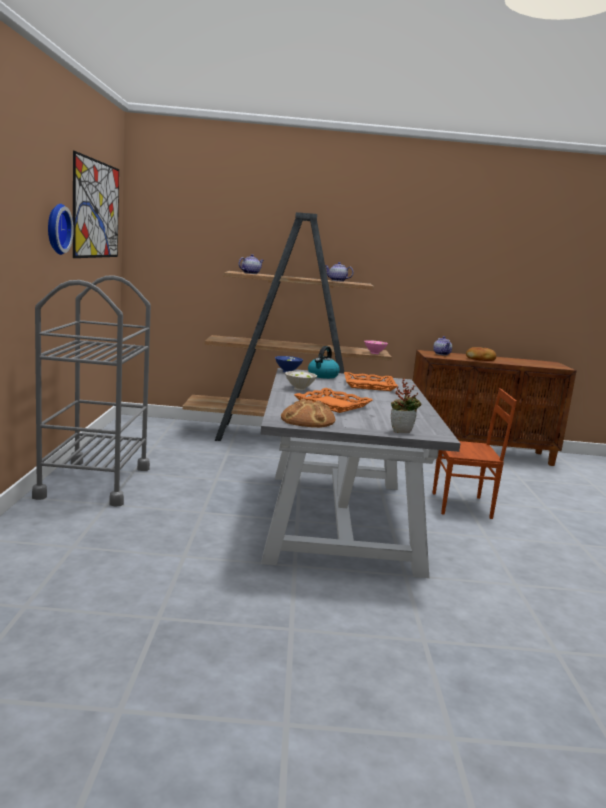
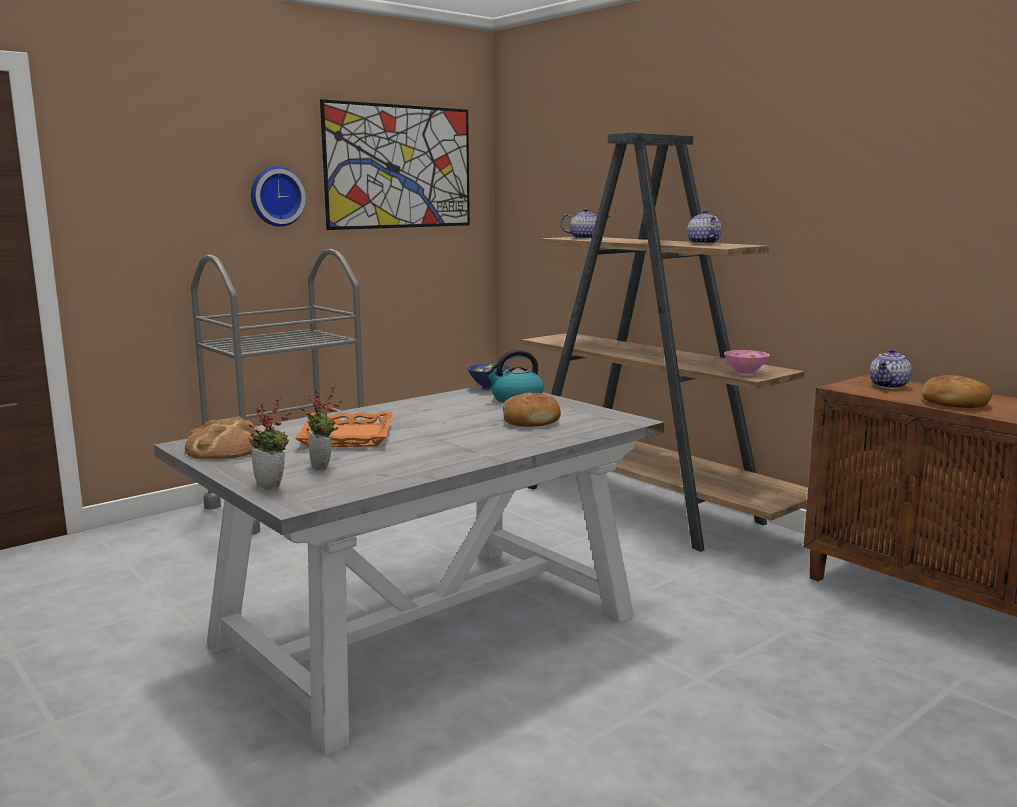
camera: 50 degrees right, 0 degrees up
(299, 389) = (398, 411): white bowl -> none
(369, 385) = (531, 420): orange tray -> bread
(385, 420) = (324, 467): none -> potted plant
(463, 506) = (670, 686): brown chair -> none

